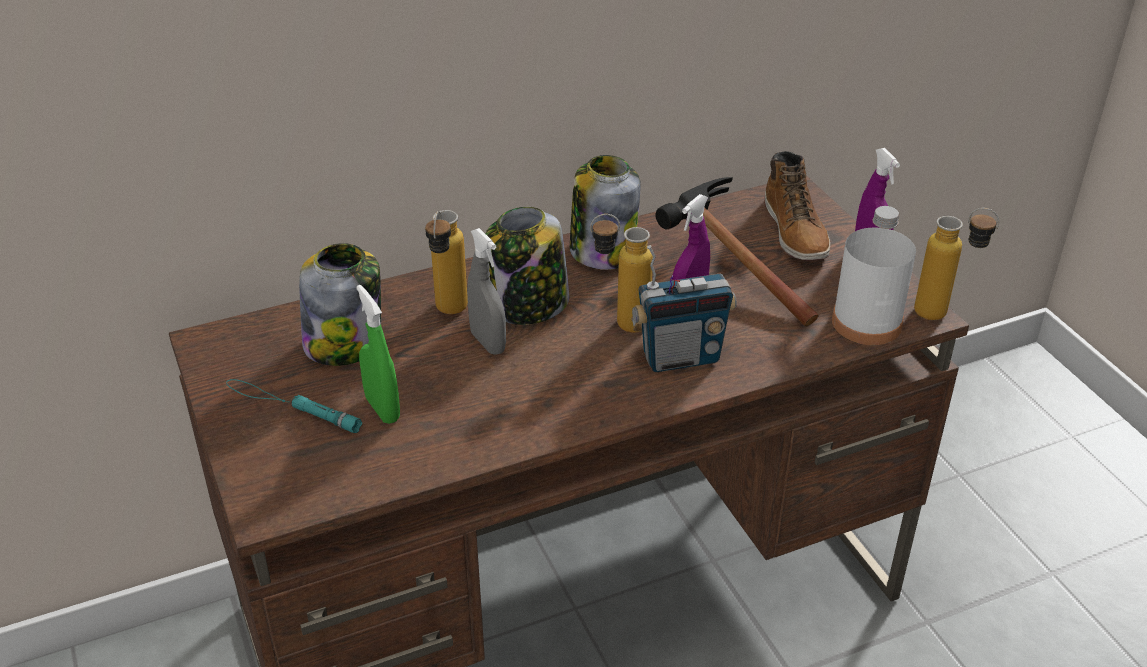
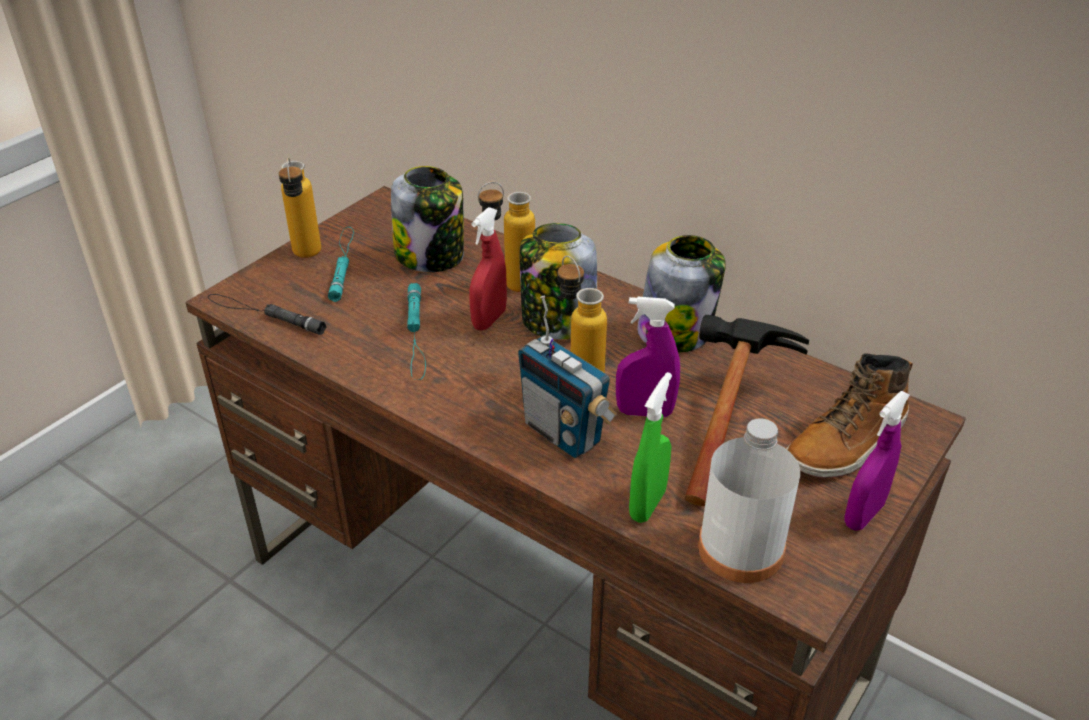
camera: 60 degrees right, 0 degrees up
(329, 489) = (264, 314): none -> black flashlight
(382, 409) = (368, 302): green spray bottle -> green spray bottle (647, 504)
(468, 394) = (416, 335): none -> turquoise flashlight
(488, 343) = (489, 320): grey spray bottle -> red spray bottle
(943, 315) = (820, 612): bottle -> bottle (306, 258)

